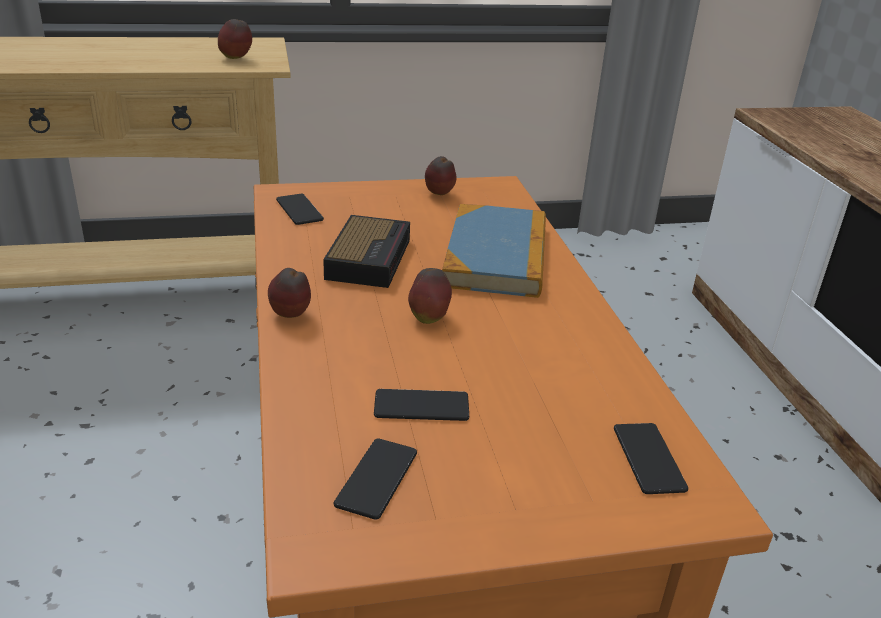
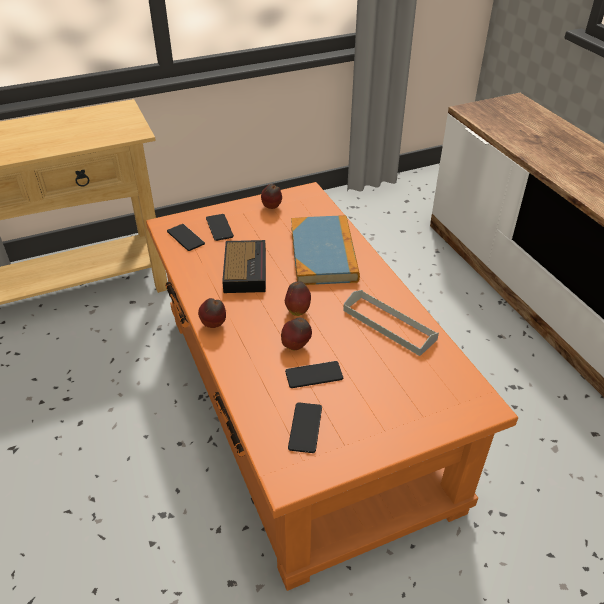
camera: 10 degrees left, 10 degrees up
(236, 59) = (112, 129): apple -> apple (296, 346)
(571, 359) = (389, 325): none -> grey tray
(648, 459) = (446, 384): phone -> phone (219, 228)

